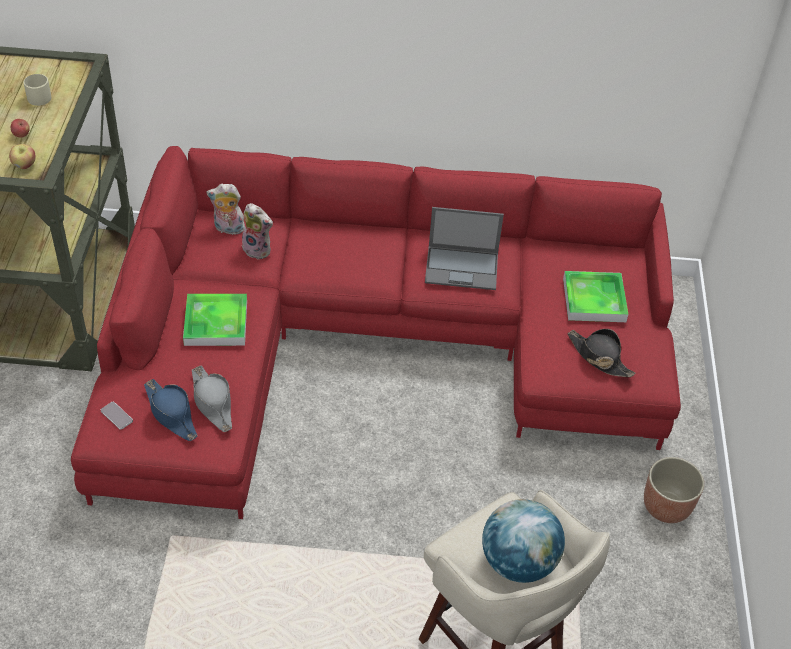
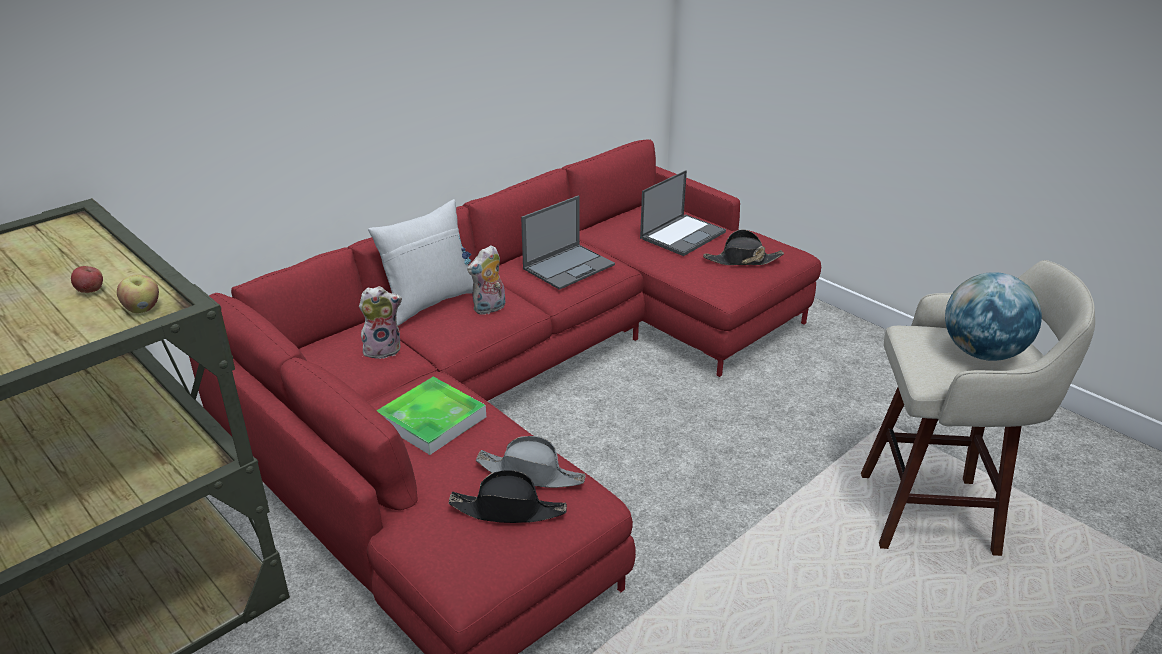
camera: 45 degrees left, 15 degrees down
(40, 96) = (58, 257): beige mug -> none
(116, 416) = (456, 554): phone -> none
(171, 414) = (508, 510): blue hat -> black hat
(228, 229) = (329, 353): plush toy -> plush toy (489, 309)
(333, 233) = (430, 303): none -> grey pillow
(594, 300) = (683, 235): tray -> laptop
(666, 506) = (859, 350): planter -> none

